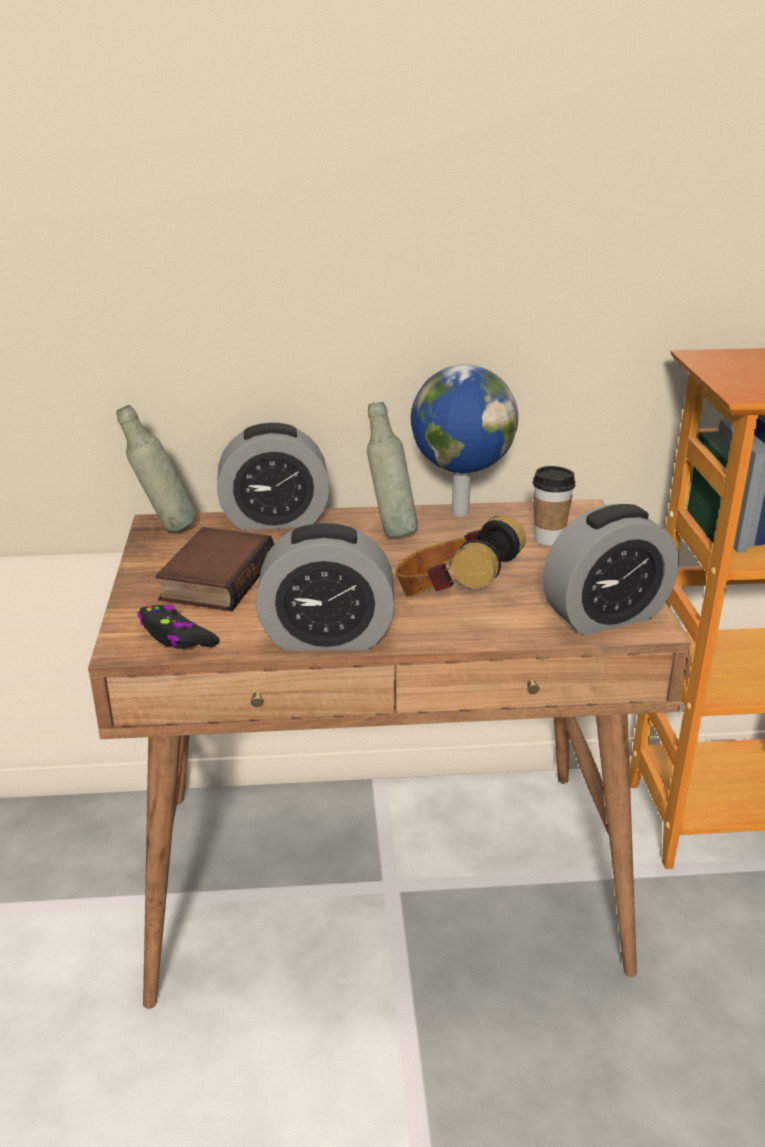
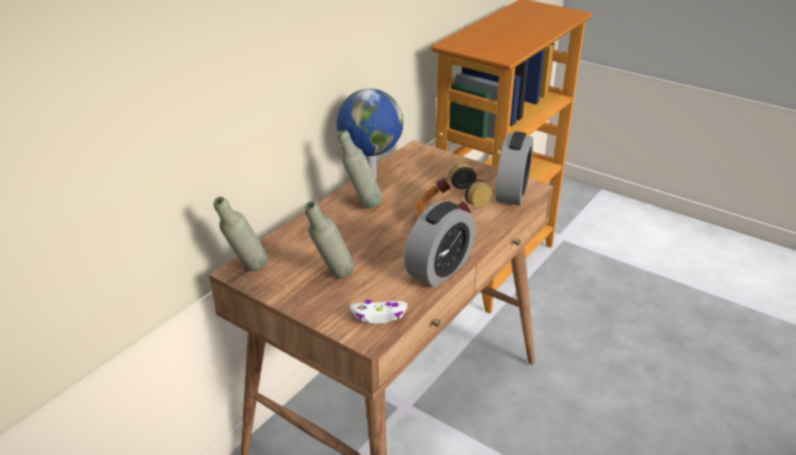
camera: 50 degrees left, 5 degrees up
(176, 637) = (379, 316): black game controller -> white game controller
(215, 578) = (332, 278): book -> grey bottle
(275, 520) = (294, 231): alarm clock -> none
(549, 539) = (430, 170): cup -> none

